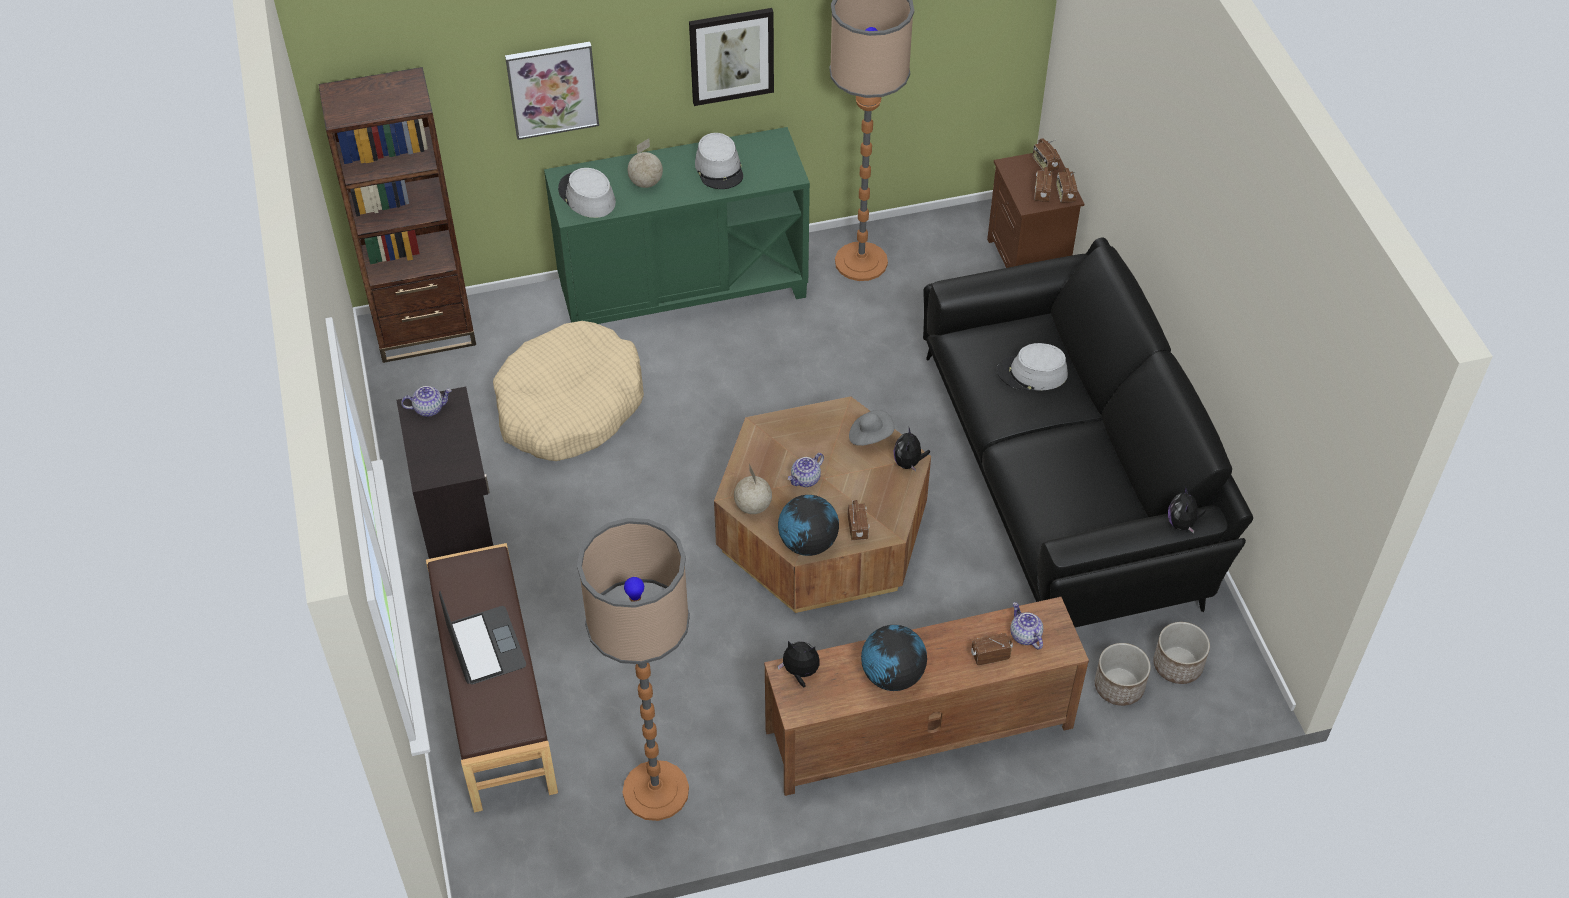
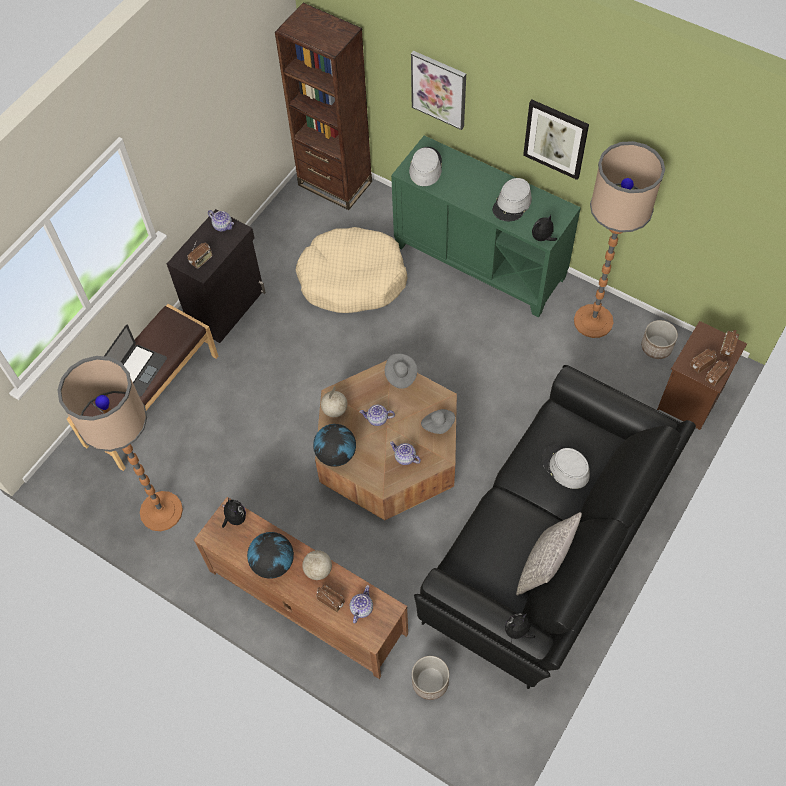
camera: 50 degrees right, 10 degrees up
(646, 183) = (464, 183): globe -> globe (318, 570)
(775, 423) = (400, 375): none -> grey hat
(858, 528) = (369, 469): radio -> radio (201, 260)
(877, 489) = (405, 457): none -> teapot
(908, 463) = (438, 457): plush toy -> plush toy (542, 238)
(1120, 468) = (544, 566): none -> grey pillow
(1178, 665) = (475, 703): planter -> planter (656, 347)

